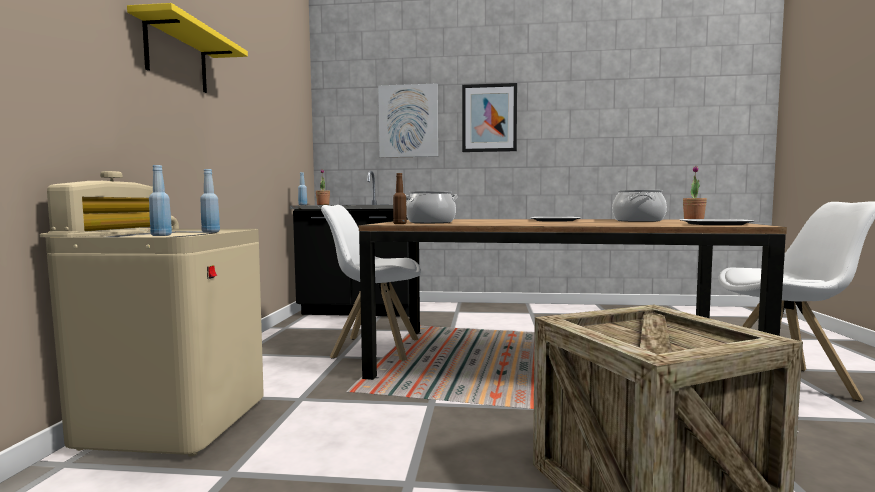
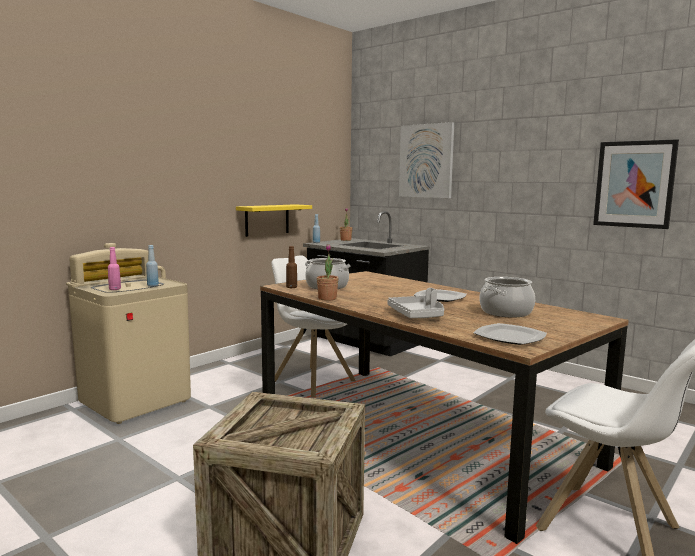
camera: 35 degrees right, 5 degrees up
(161, 235) = (115, 289): blue bottle -> pink bottle
(176, 57) = (177, 151): yellow shelf -> yellow shelf (267, 220)
(489, 118) = (503, 158): picture -> picture (634, 184)
(599, 224) = (418, 315): none -> grey tray
(693, 219) = (592, 318): potted plant -> potted plant (327, 298)

